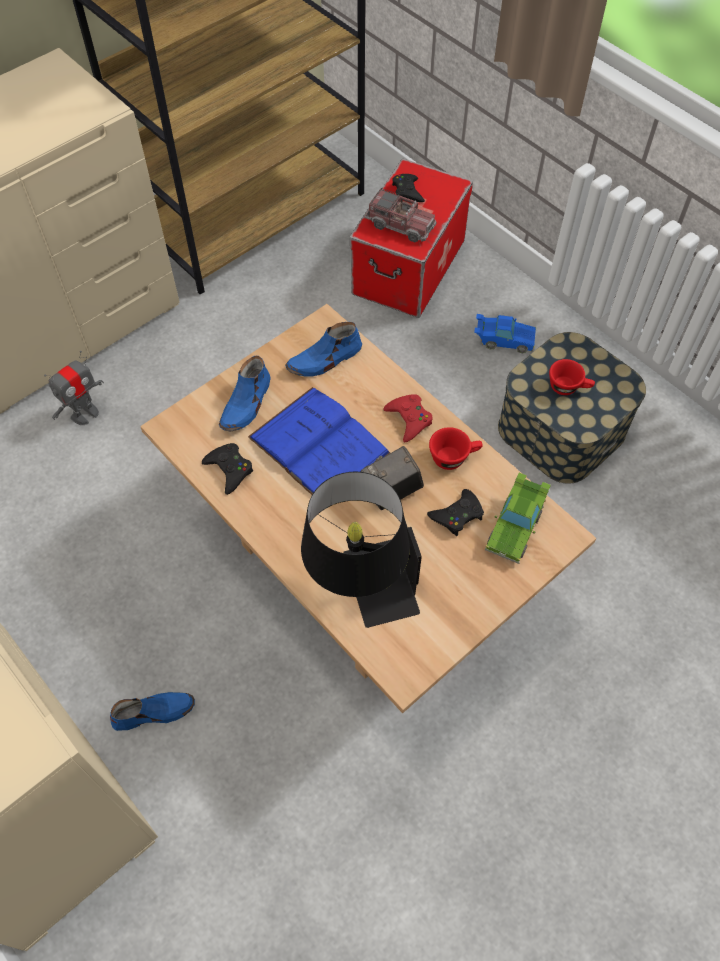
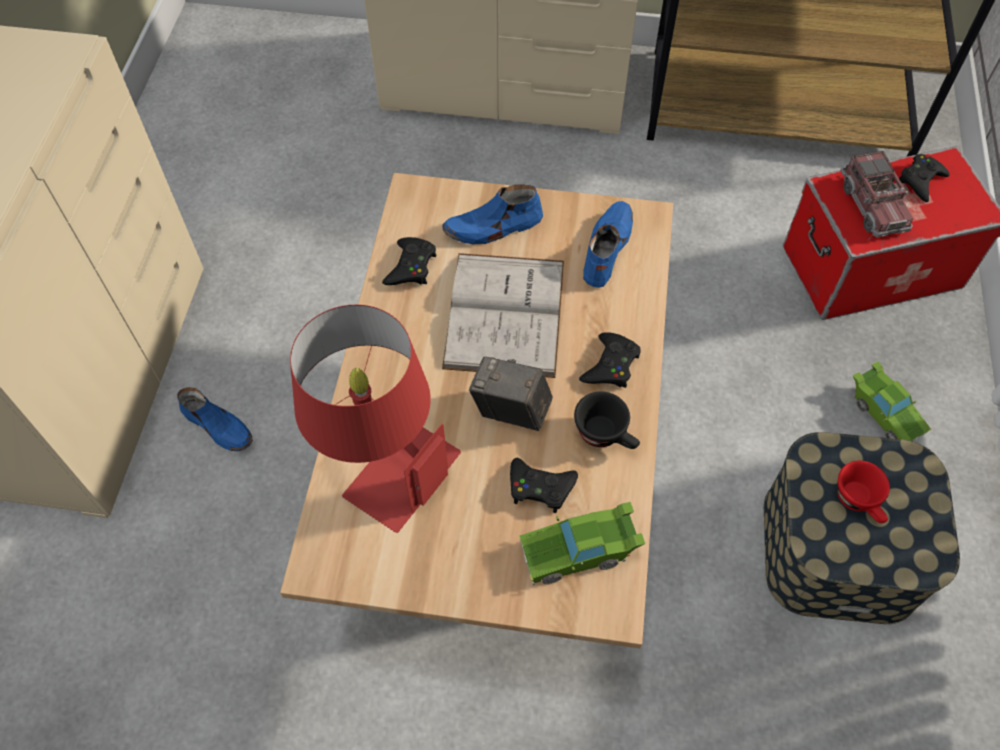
camera: 50 degrees right, 0 degrees up
(85, 414) = (444, 160): toy robot -> none
(319, 445) = (505, 313): blue book -> white book
(325, 360) = (606, 248): blue shoe -> blue shoe turned 90 degrees clockwise
(362, 587) = (382, 462): black table lamp -> red table lamp
(409, 419) = (611, 365): red game controller -> black game controller
(454, 457) = (606, 435): red cup -> black cup
(503, 340) = (883, 413): blue toy car -> green toy car

